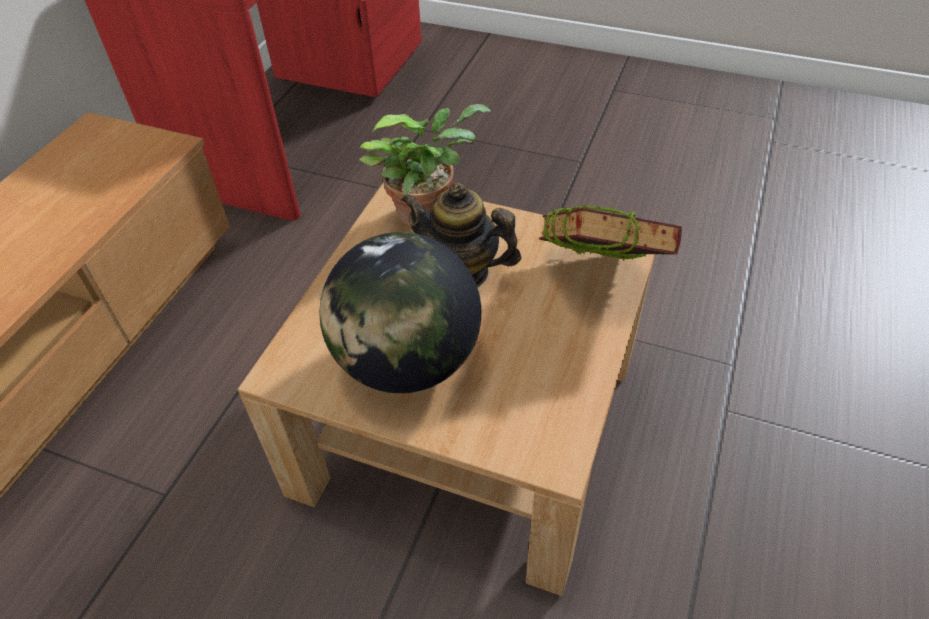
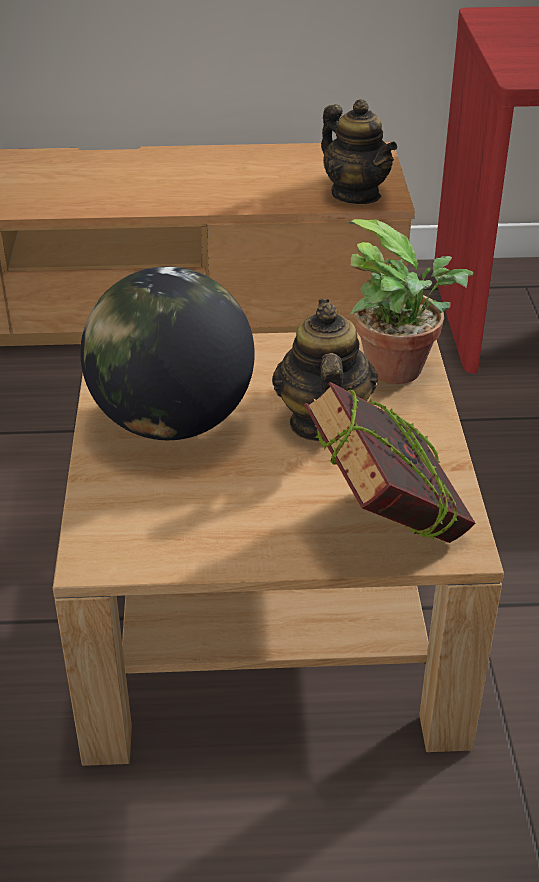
camera: 65 degrees right, 10 degrees down
(146, 158) = (356, 194): none -> teapot

